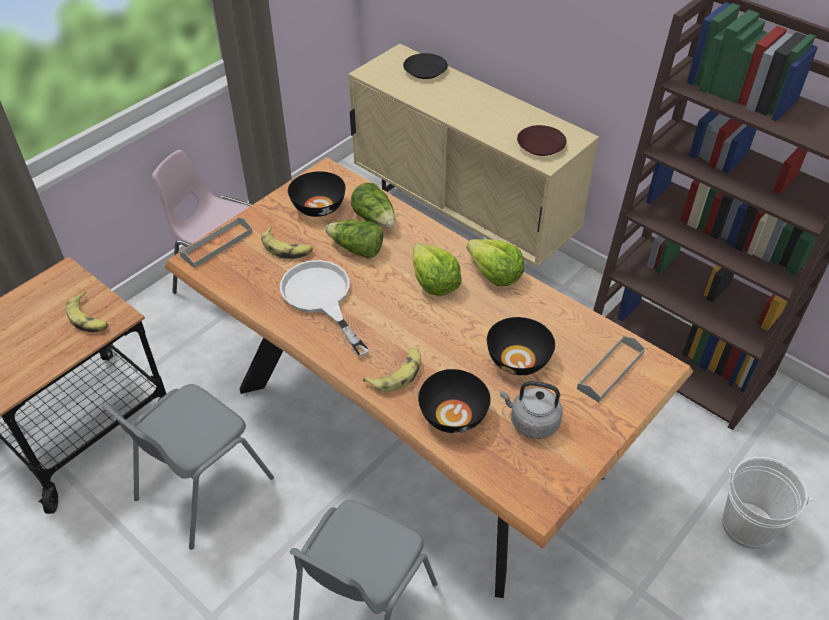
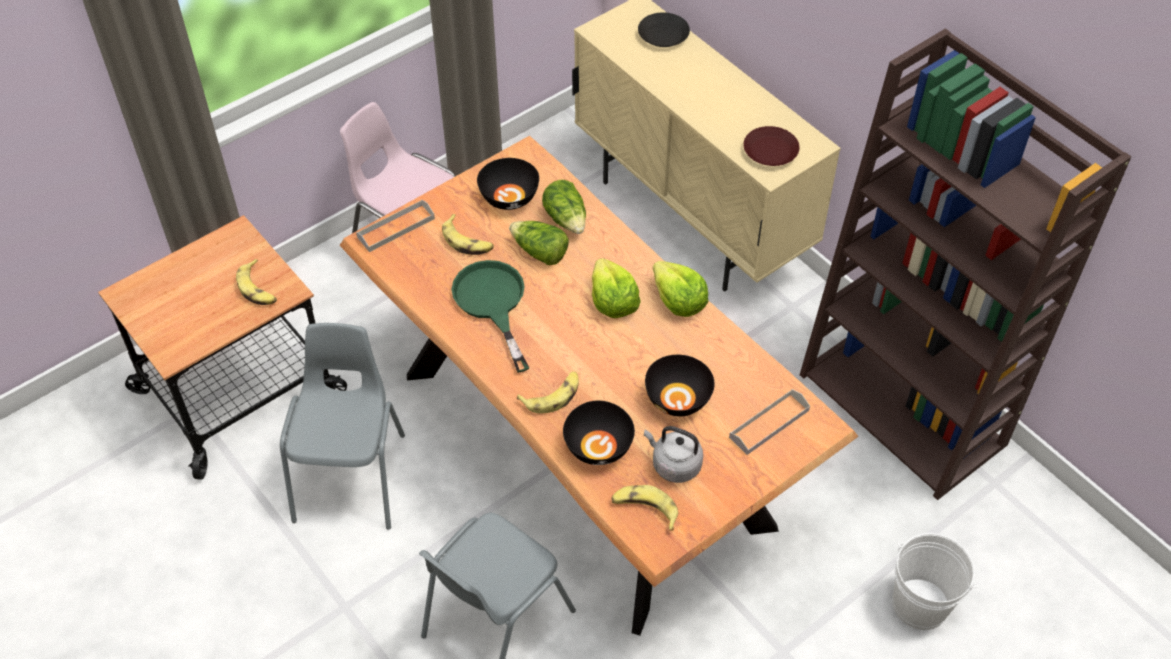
camera: 10 degrees right, 5 degrees up
(201, 488) = (352, 476): grey chair -> grey chair turned 135 degrees clockwise
(321, 298) = (492, 304): white frying pan -> green frying pan
(515, 470) = (645, 509): none -> banana

